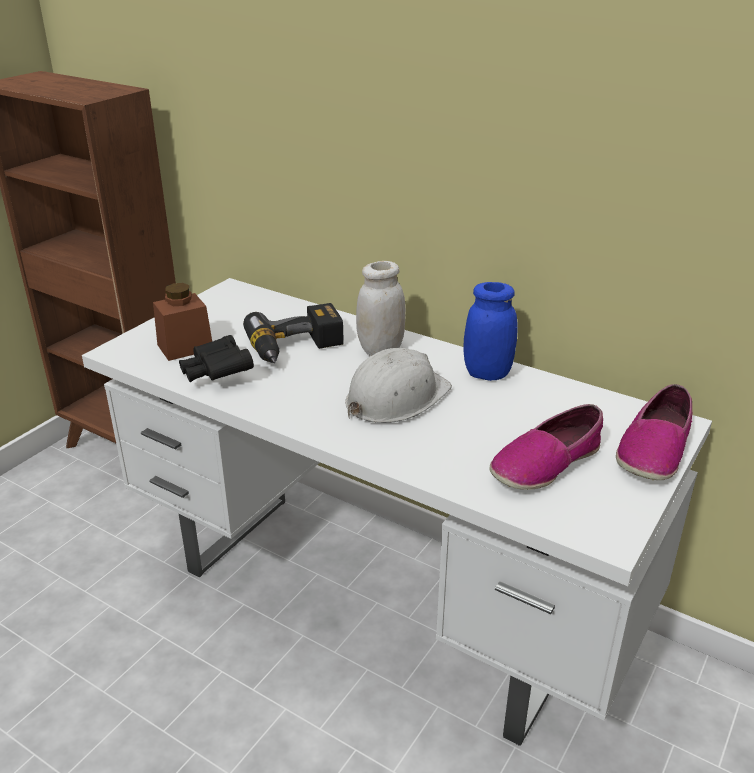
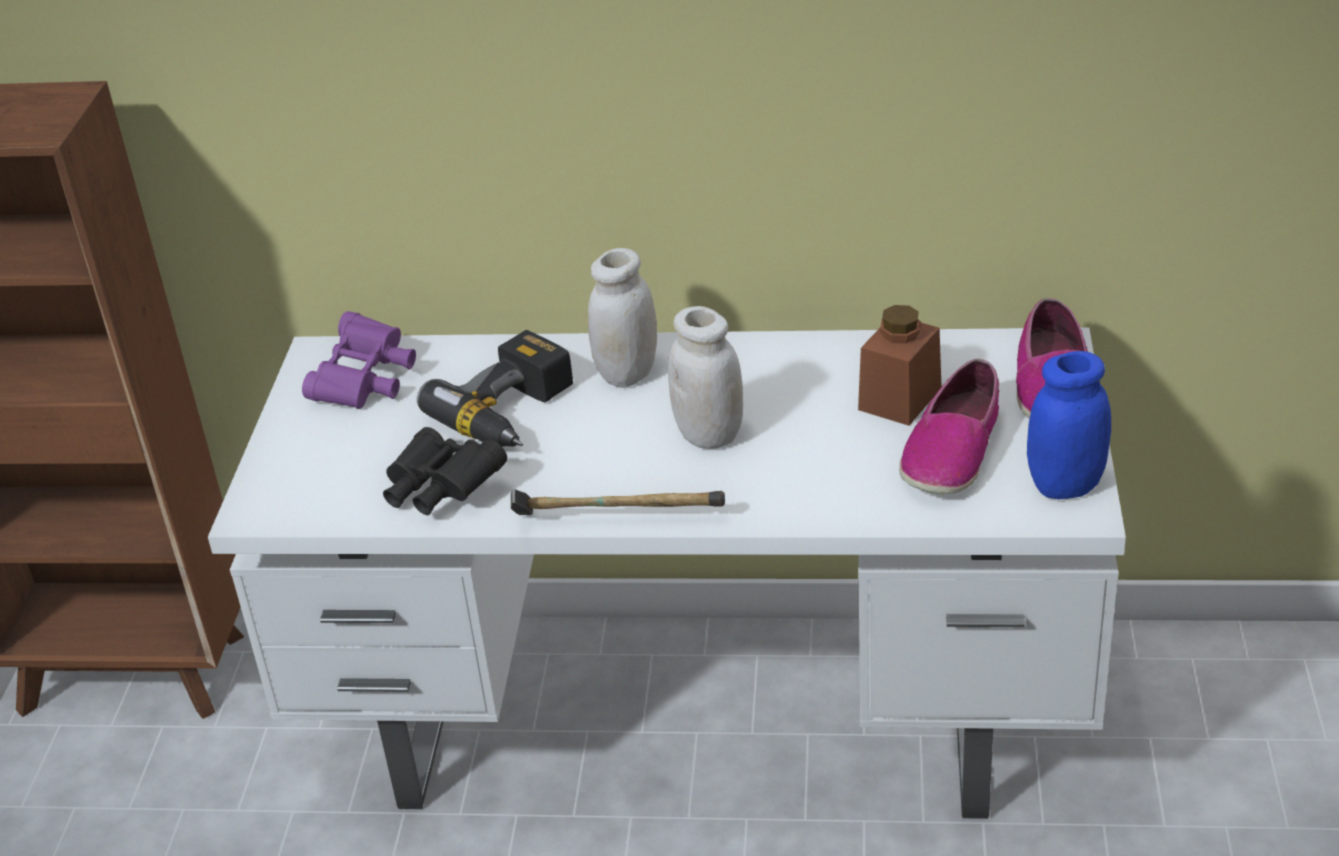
camera: 25 degrees left, 5 degrees up
(185, 347) = (351, 468): brown jar -> brown jar (900, 398)
(238, 309) = (365, 382): none -> purple binoculars
(290, 425) = (612, 521): none -> hammer
(395, 398) = (709, 435): white hard hat -> white jar
(487, 373) = (792, 359): blue jar -> blue jar (1065, 485)

